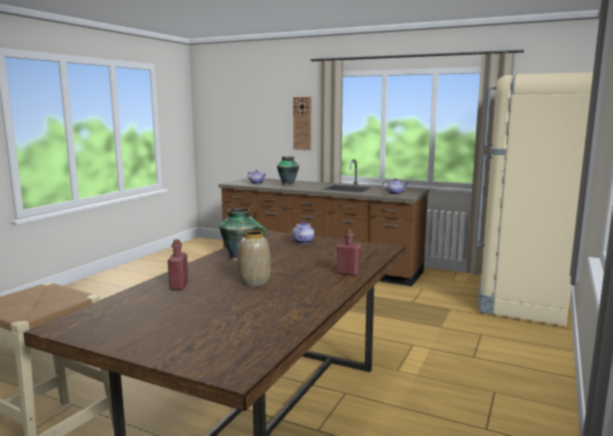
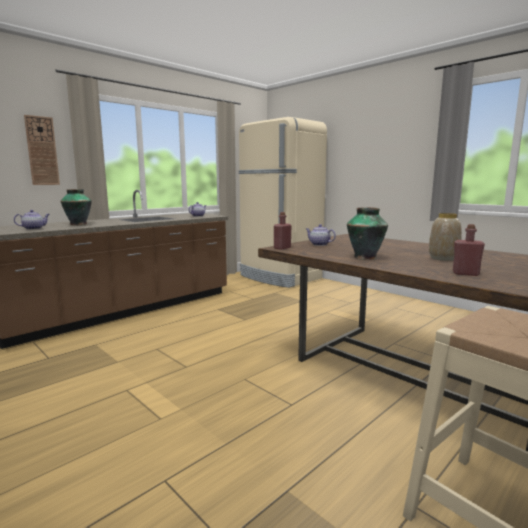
camera: 70 degrees left, 0 degrees up
(348, 273) = (415, 244): red bottle -> red bottle (282, 248)

